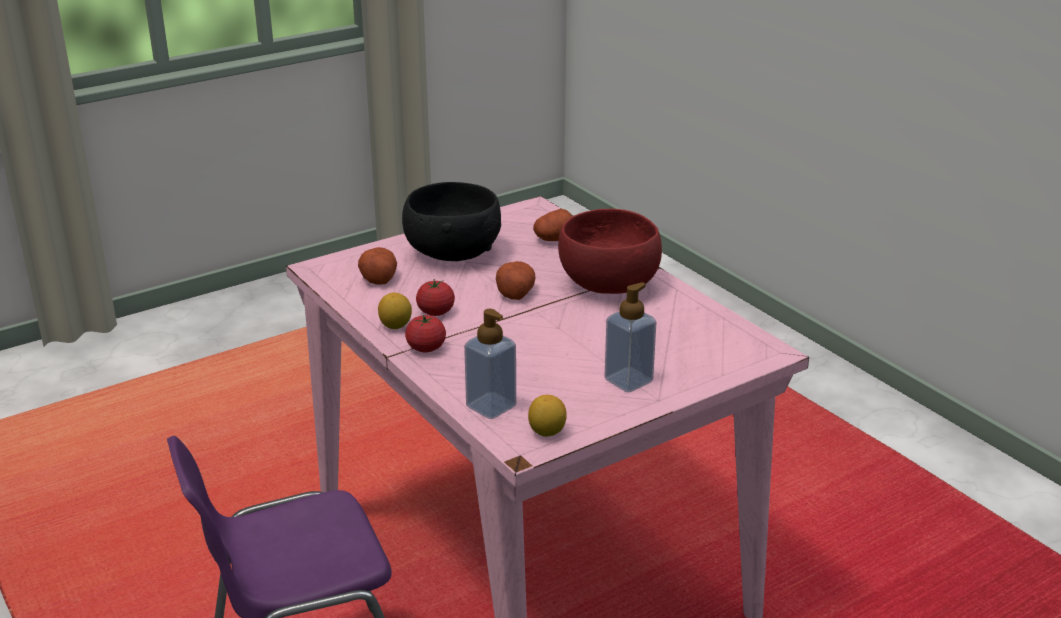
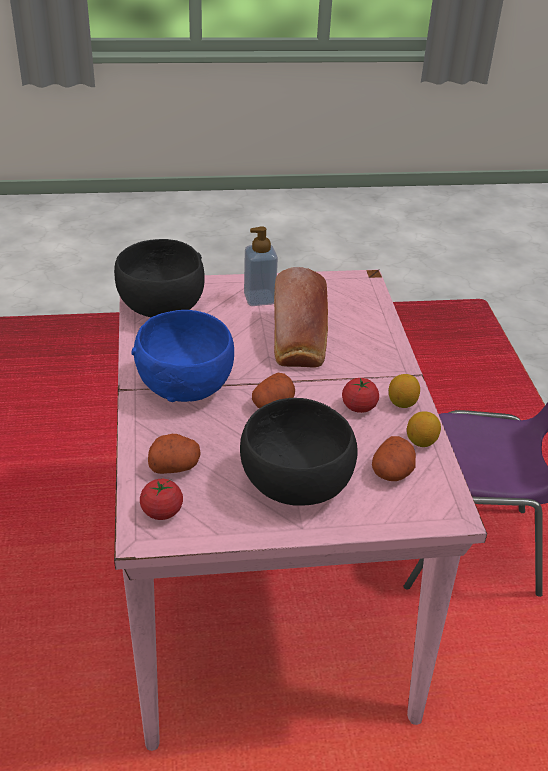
camera: 155 degrees left, 10 degrees up
(426, 348) = (387, 371): tomato -> tomato (162, 511)
(491, 406) = (367, 310): soap dispenser -> none
(541, 350) = (298, 340): none -> bread
(547, 432) = (342, 284): lemon -> lemon (421, 441)
(609, 285) = (184, 384): red bowl -> blue bowl
(719, 339) = (162, 307): none -> black bowl

